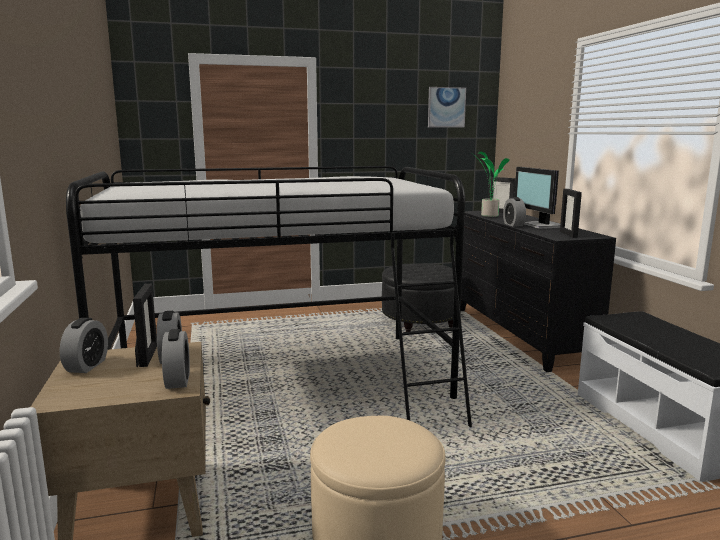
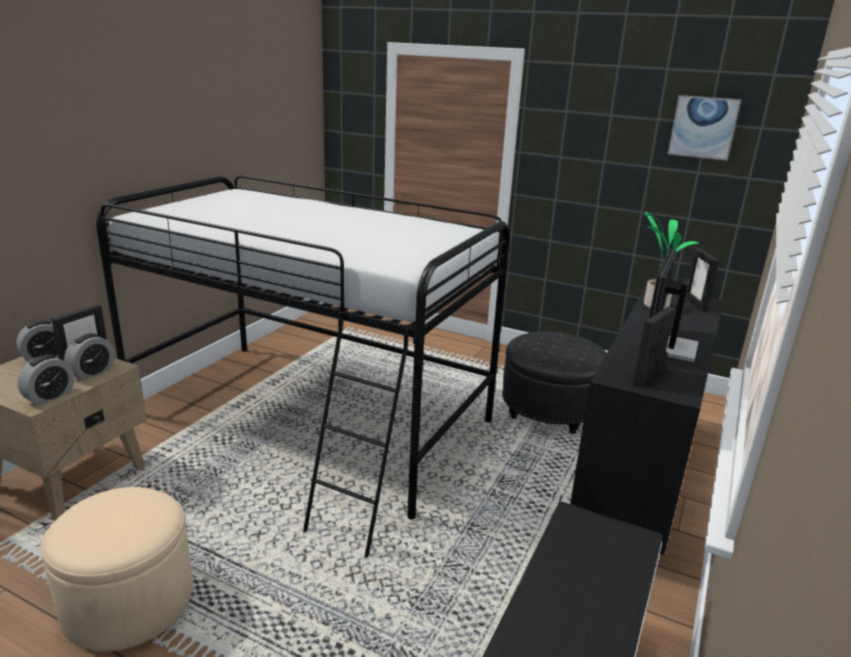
camera: 40 degrees right, 10 degrees up
(513, 224) = (632, 333): alarm clock -> none

